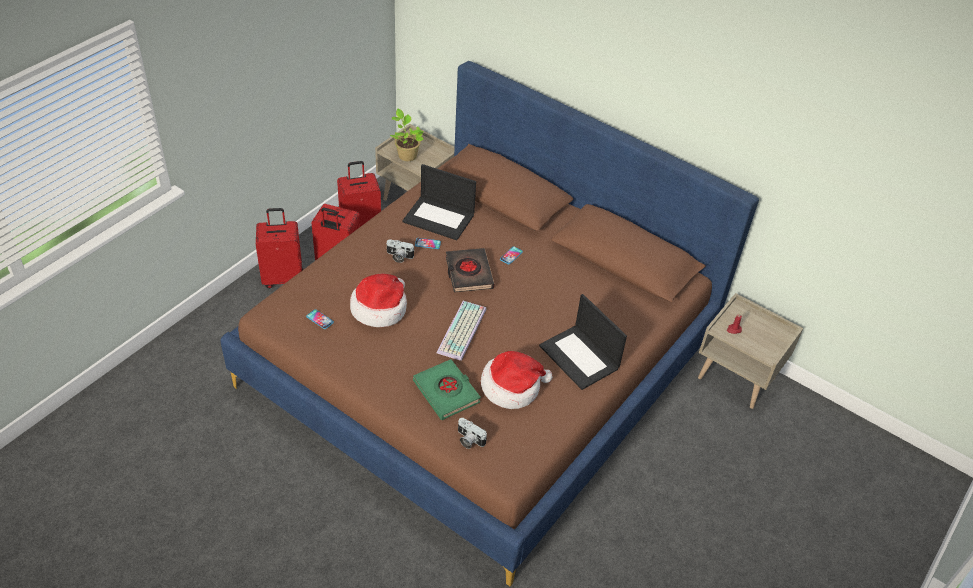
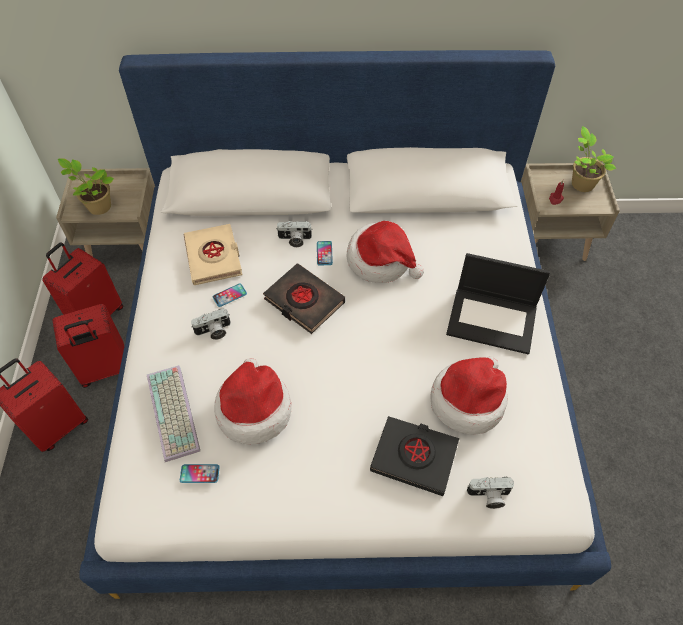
camera: 35 degrees left, 10 degrees up
(439, 218) = (214, 257): laptop -> beige book
(446, 392) = (414, 457): green book -> black book
(463, 331) = (362, 373): keyboard -> keyboard (175, 413)
(481, 363) = (341, 377): brown bed -> white bed
(500, 237) = (294, 240): none -> camera
(543, 281) = (381, 260): none -> hat
(768, 331) = (581, 183): none -> potted plant

